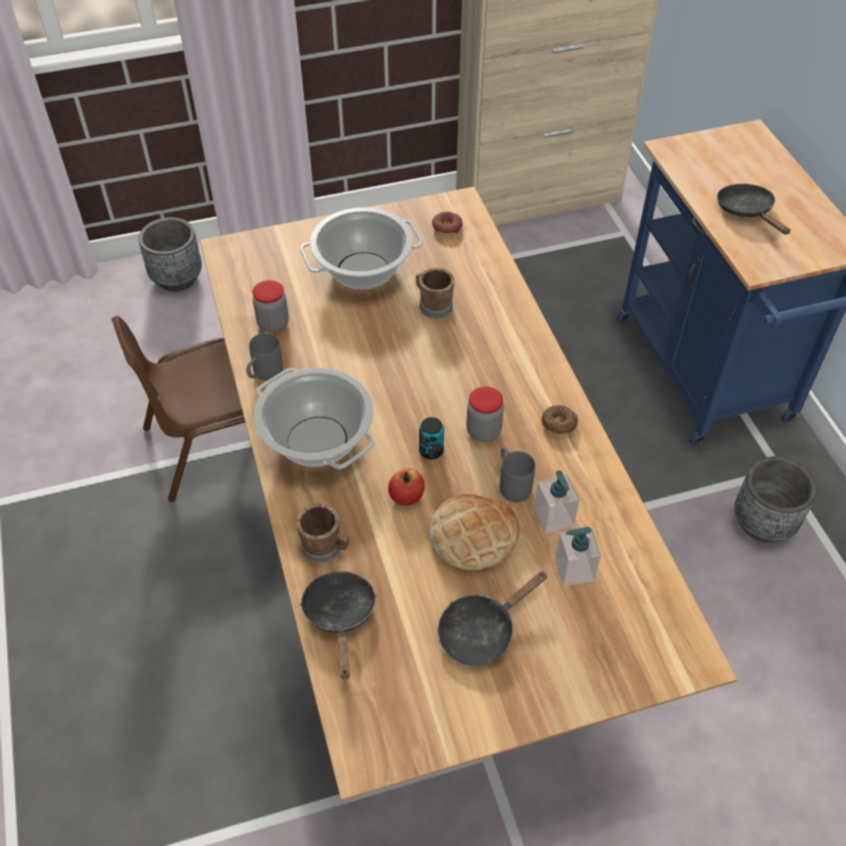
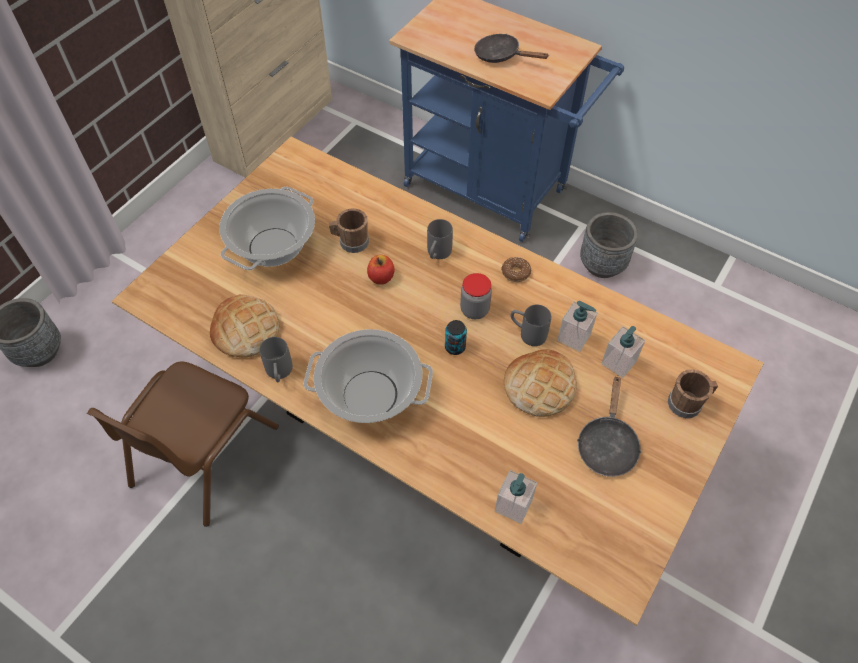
camera: 40 degrees left, 5 degrees up
(273, 324) = (245, 330): jar -> bread
(326, 548) = (455, 466): brown mug -> brown mug (688, 403)
(340, 616) = (513, 505): black frying pan -> soap dispenser
(406, 496) = (471, 390): apple -> apple (381, 277)
(446, 227) = (302, 178): donut -> none
(500, 362) = (437, 254): none -> grey mug

